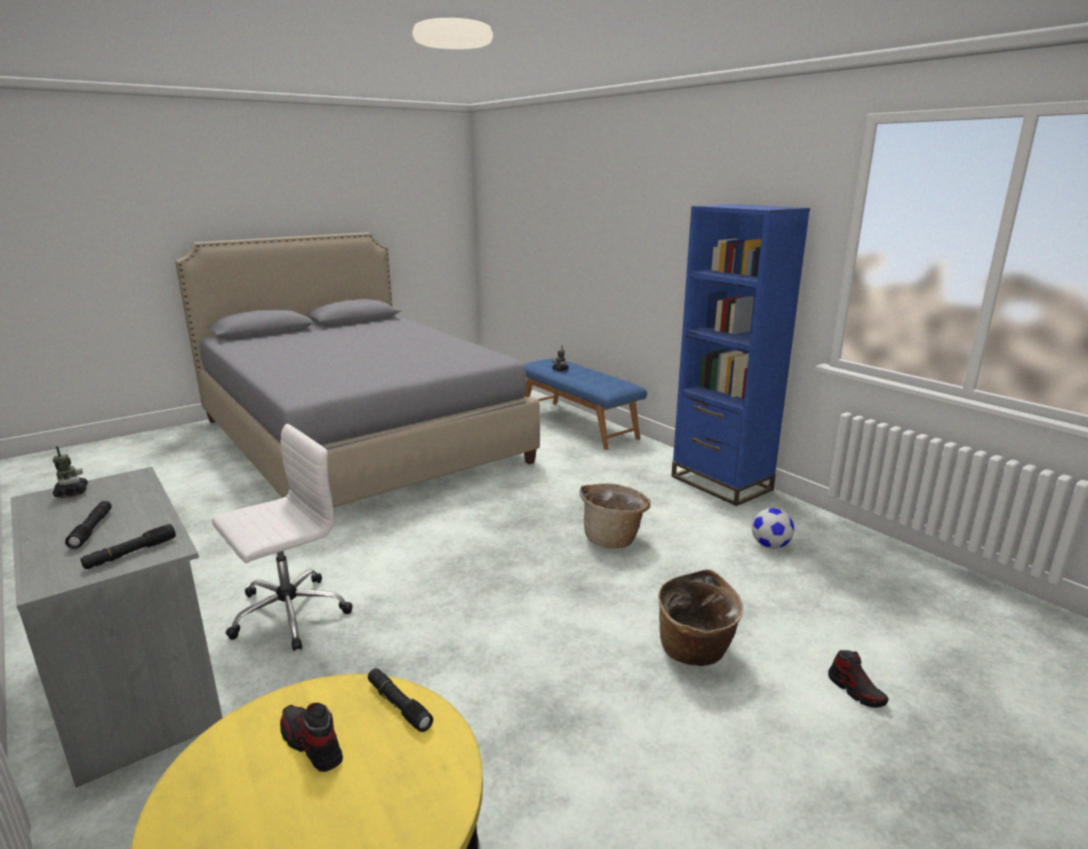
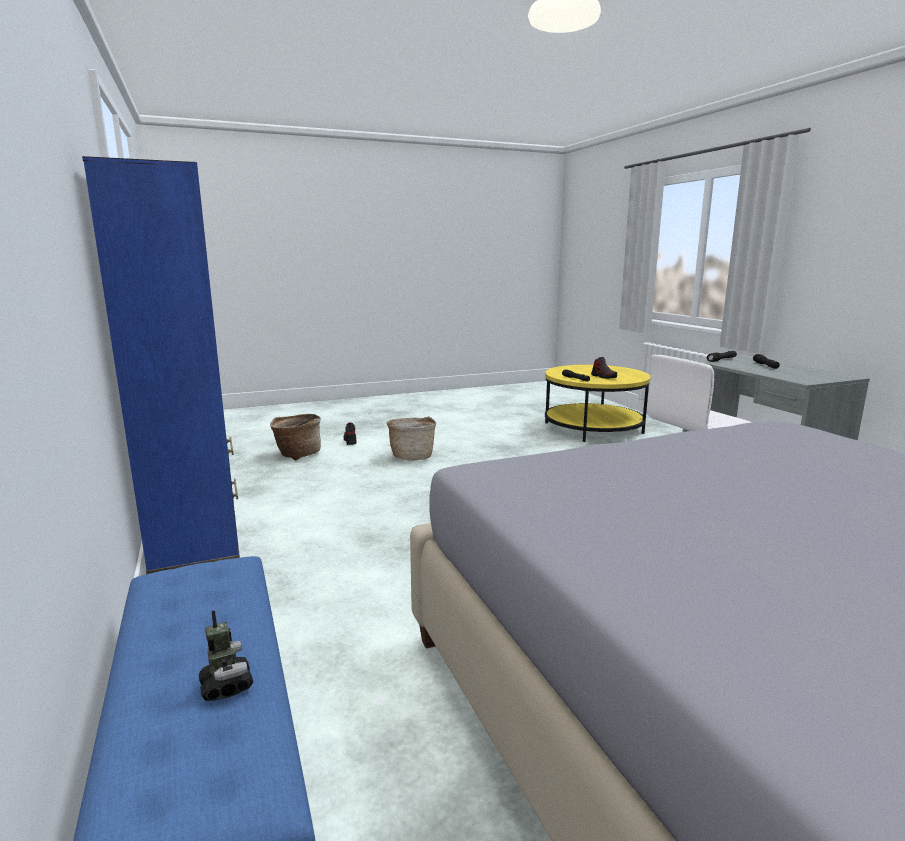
camera: 165 degrees left, 5 degrees down
(72, 492) = (828, 377): toy robot -> none
(613, 538) = (401, 515): basket -> basket (297, 455)
(770, 545) = (272, 494): football -> none

